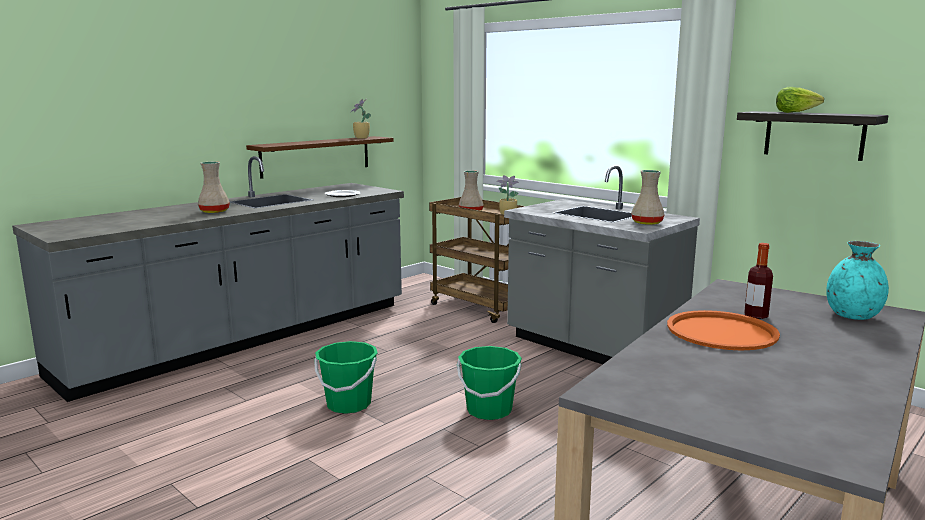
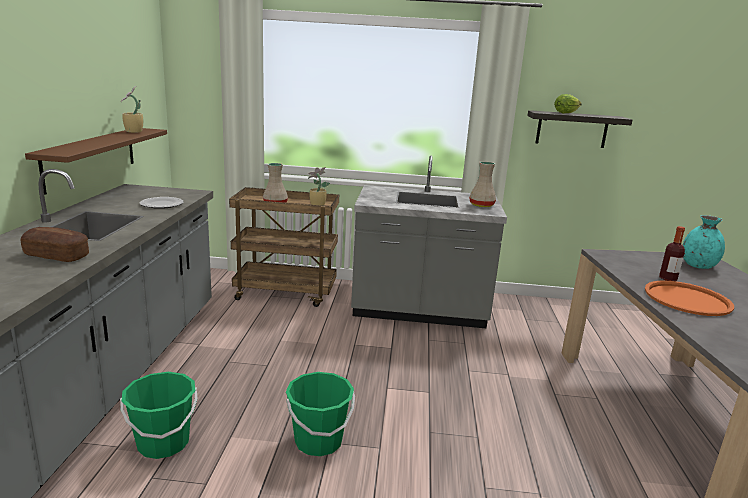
camera: 40 degrees left, 5 degrees up
(214, 211) = (56, 256): beige vase -> bread
(489, 410) = (435, 398): green bucket -> green bucket (163, 443)

